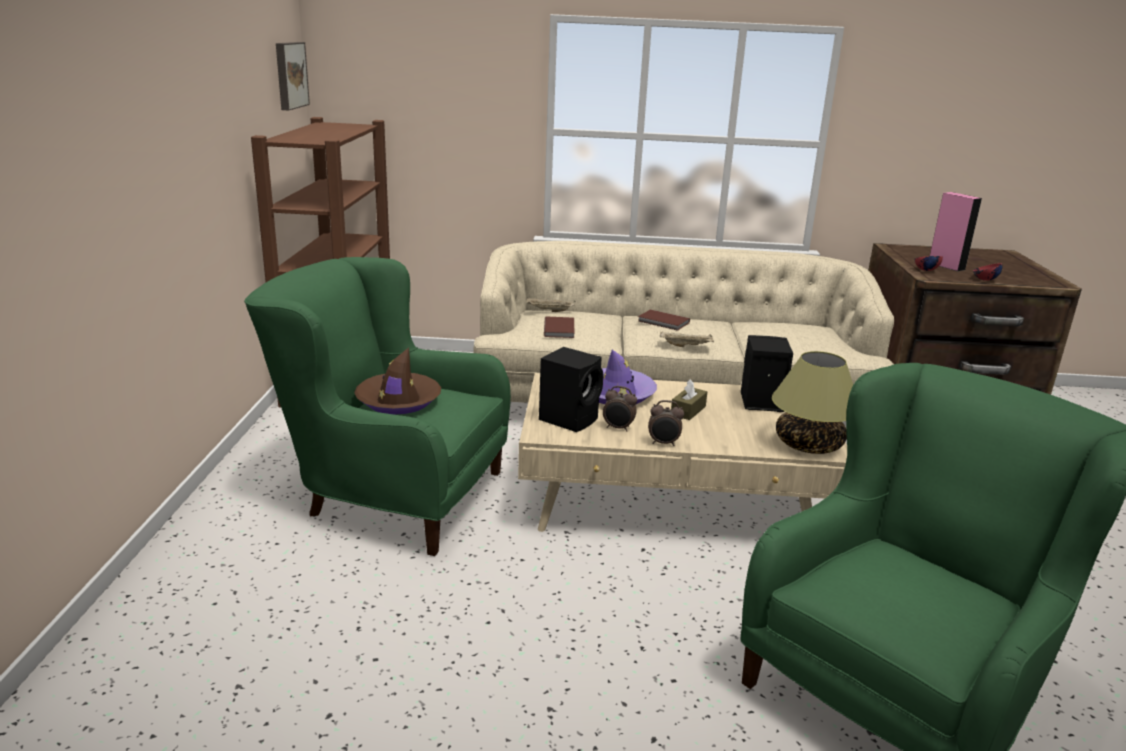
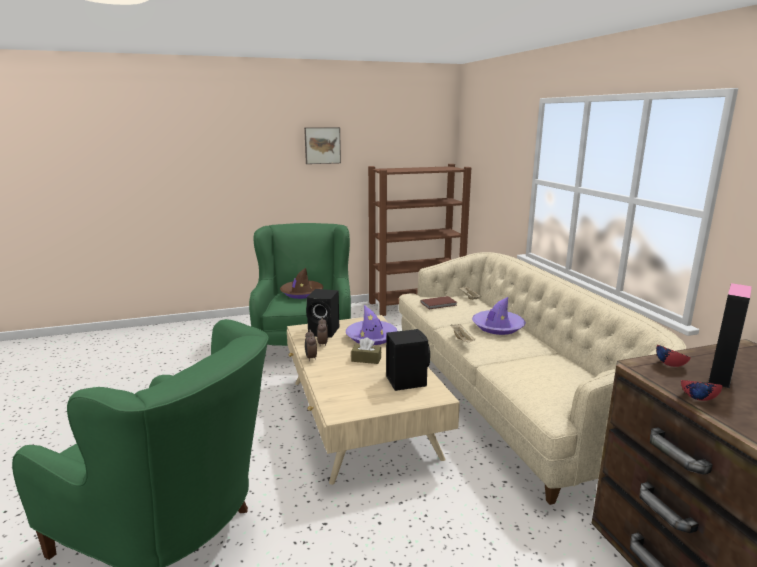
camera: 70 degrees right, 5 degrees down
(289, 75) = (434, 140): picture -> picture (322, 145)
(663, 322) = (497, 327): brown book -> purple hat
(809, 445) = (344, 404): table lamp -> none

